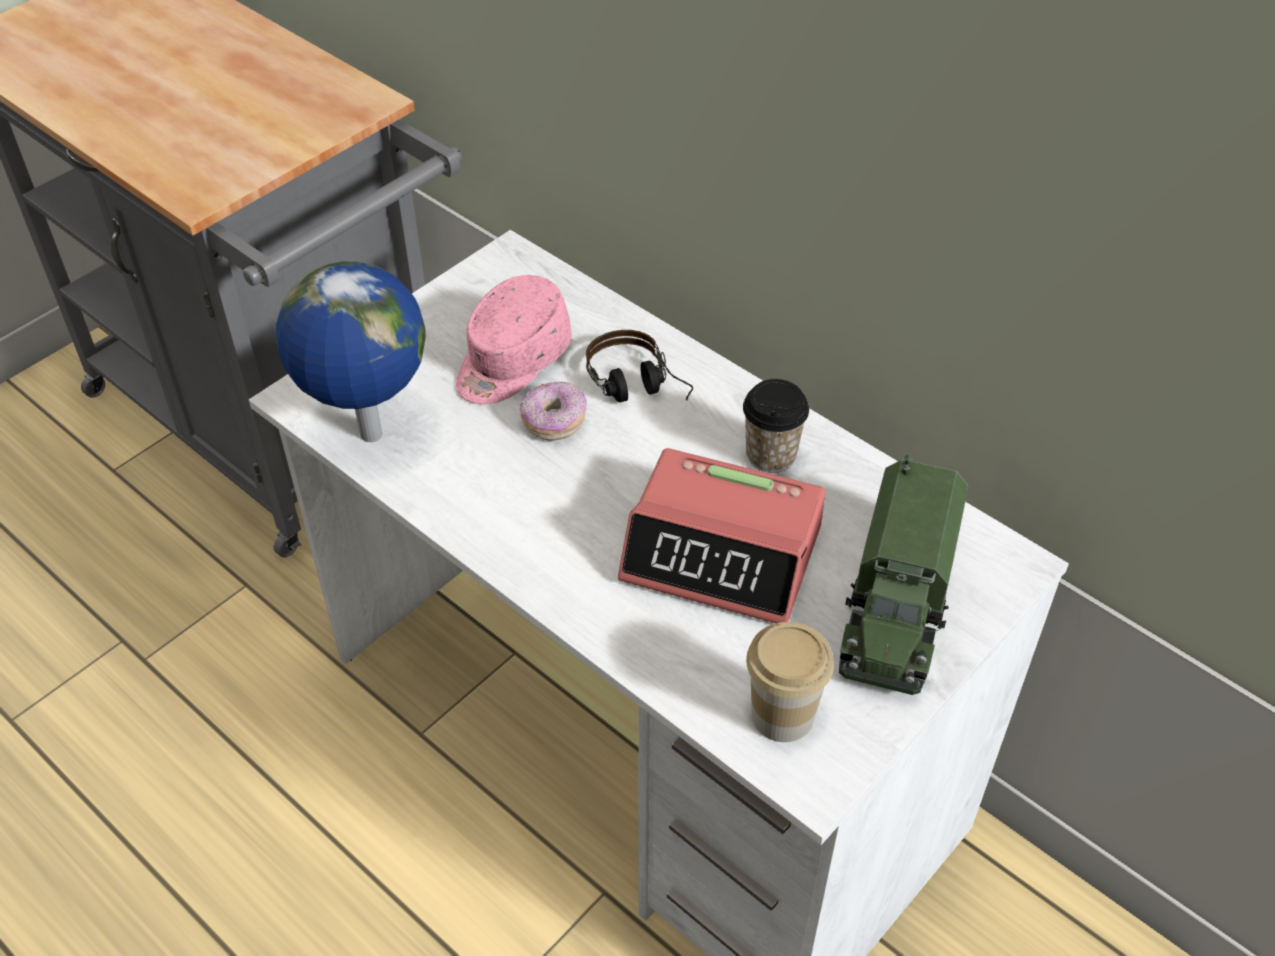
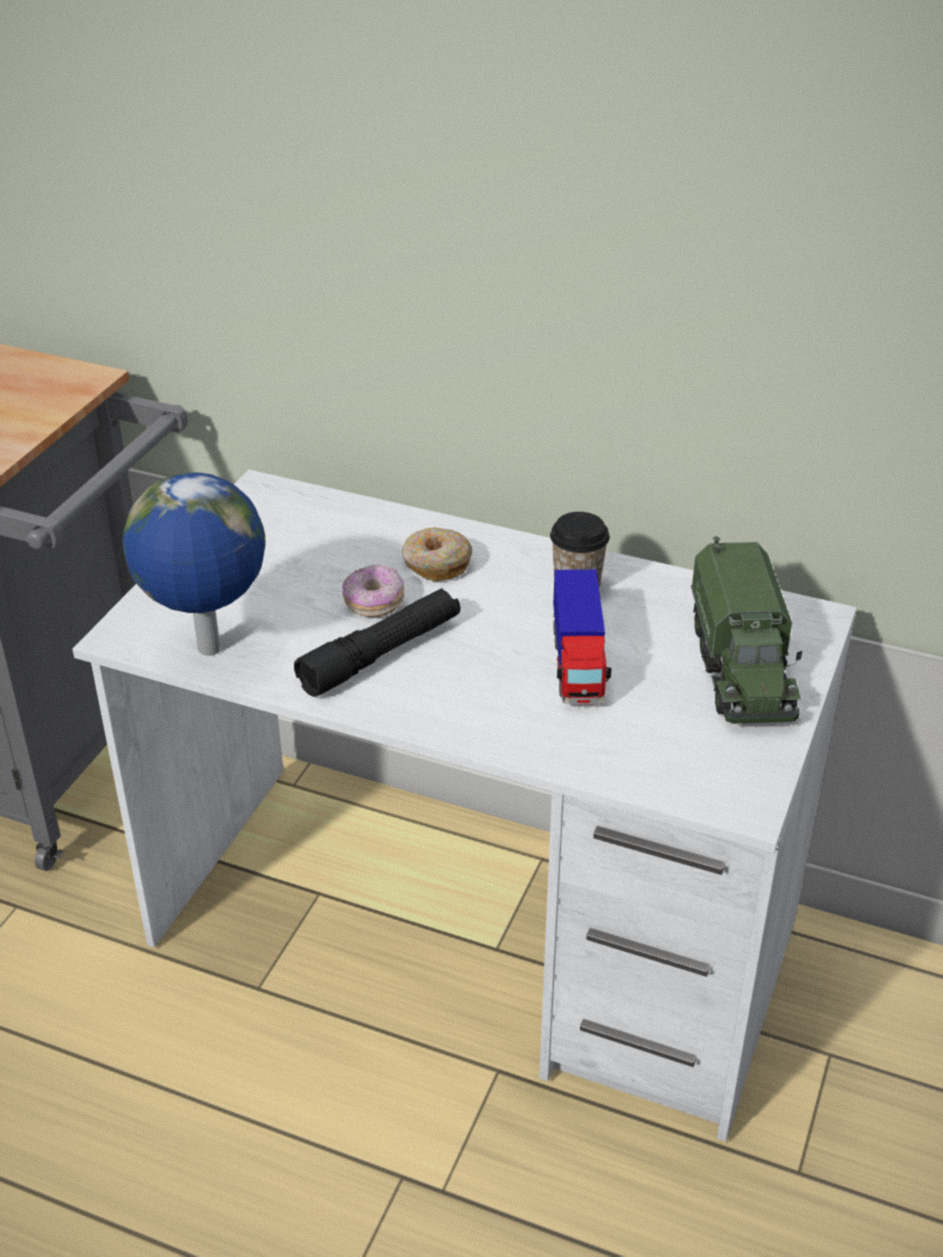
camera: 20 degrees left, 10 degrees down
(511, 361) = (308, 566): pink cap -> none
(531, 485) = (381, 654): none -> black flashlight
(639, 390) = (436, 564): headphones -> donut
(723, 553) = (577, 664): alarm clock -> toy truck
(782, 715) = (694, 767): cup -> none

